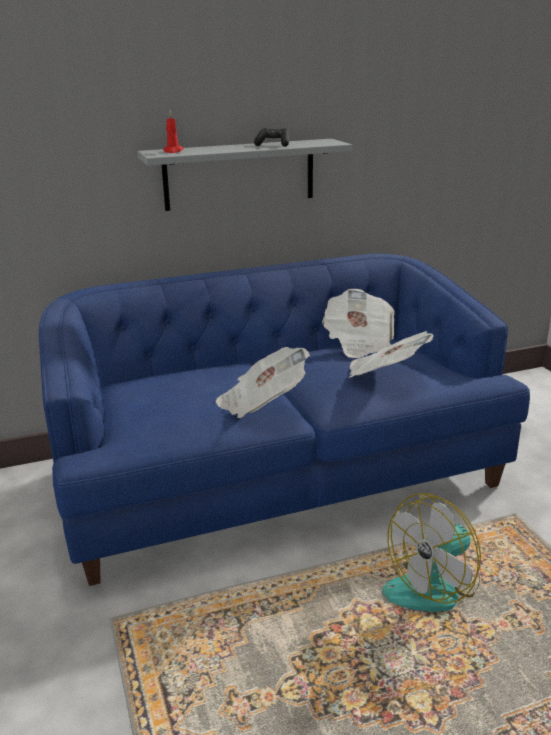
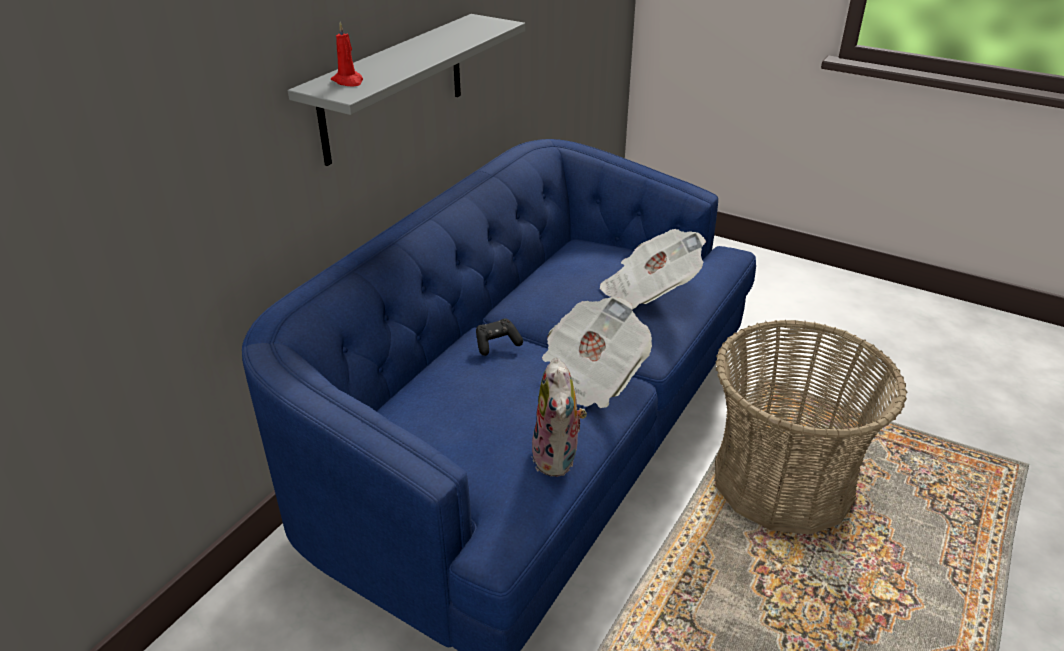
camera: 40 degrees left, 10 degrees up
(176, 433) = (558, 458): none -> plush toy
(273, 145) = (442, 41): black game controller -> black game controller (497, 344)
(358, 342) = (570, 260): newspaper -> none
(434, 587) = (782, 482): fan -> basket

